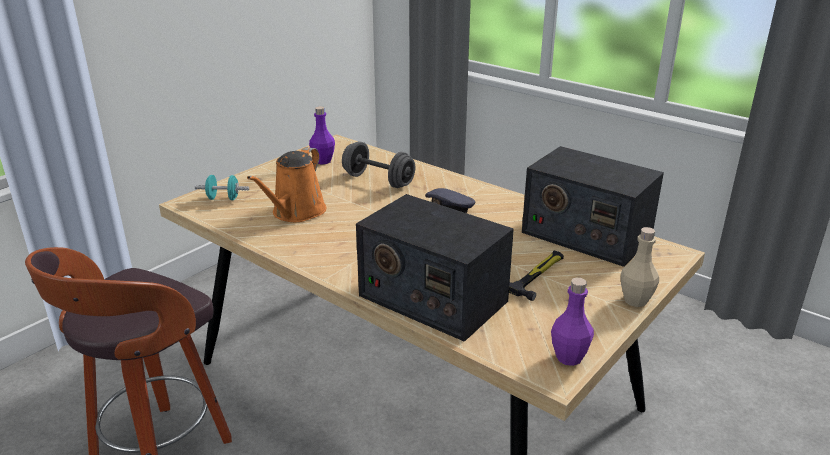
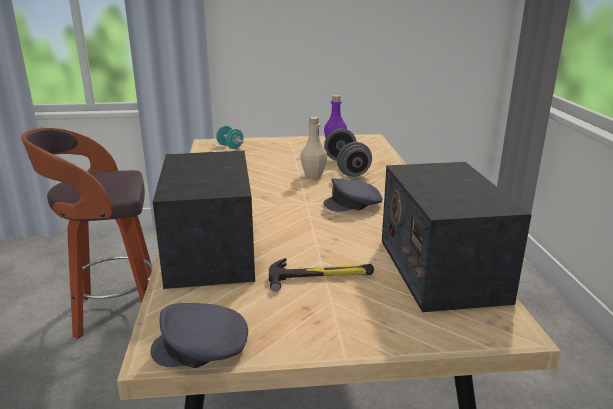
camera: 45 degrees right, 5 degrees down
(296, 213) = (250, 167): orange watering can -> none
(569, 357) = (202, 348): purple bottle -> grey cap
(635, 300) = (367, 345): beige bottle -> beige bottle (313, 175)

